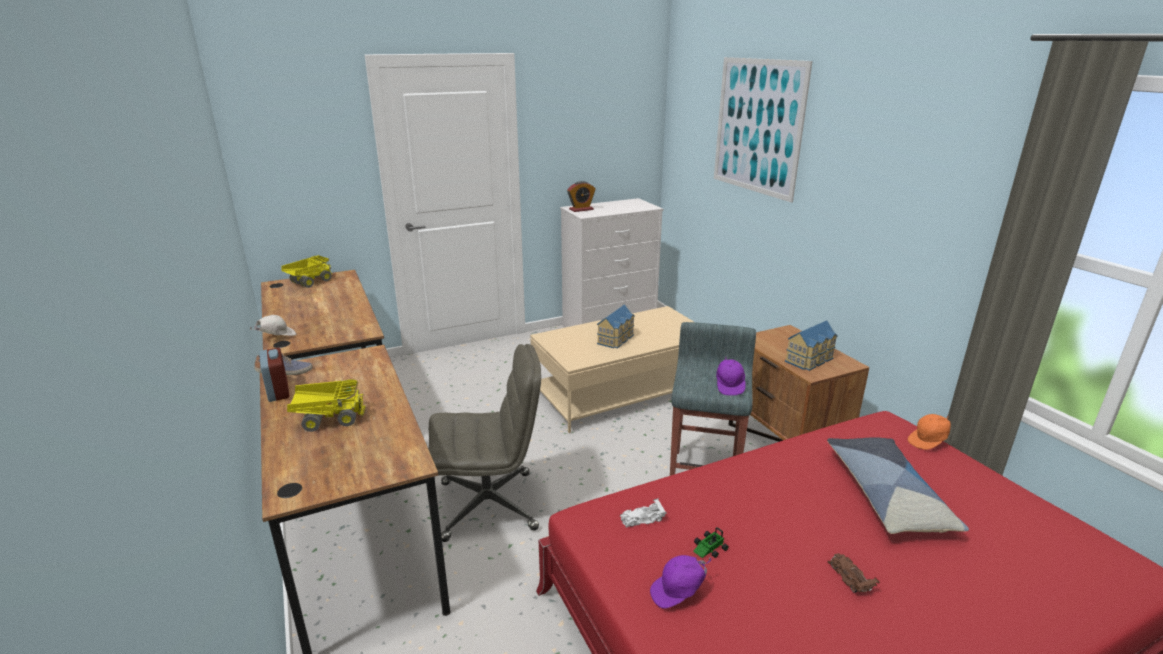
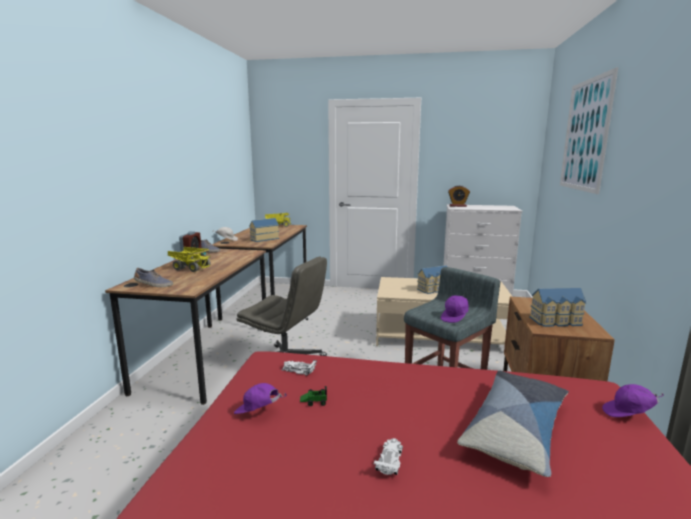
camera: 35 degrees right, 10 degrees down
(333, 476) = (153, 285): none -> shoe
(337, 319) = (263, 239): none -> toy house
(850, 577) = (390, 460): brown toy car -> white toy car
(929, 441) = (629, 414): orange cap -> purple cap

